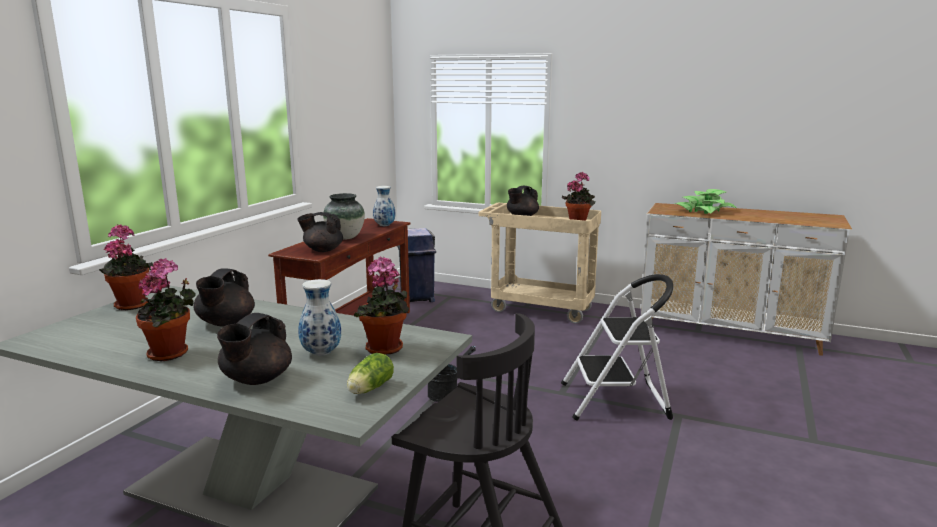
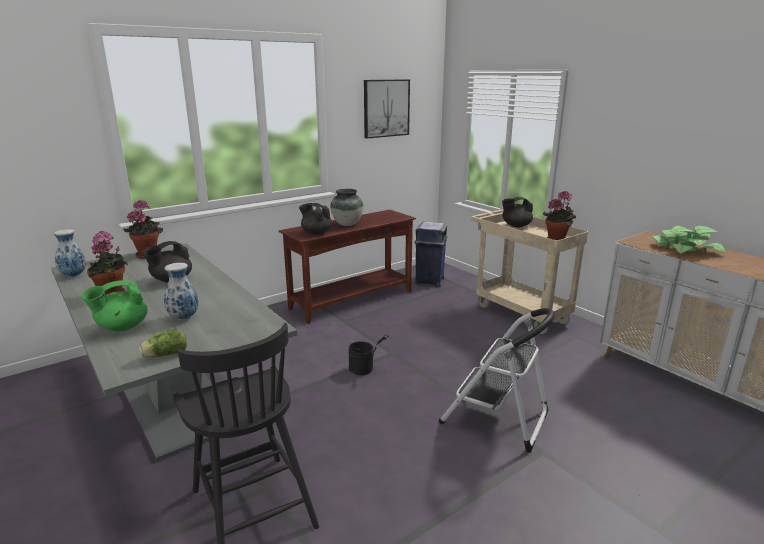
camera: 30 degrees right, 5 degrees up
(256, 379) = (122, 327): black teapot -> green teapot
(348, 98) = (386, 108): none -> picture
(384, 226) = (391, 218): vase -> vase (73, 275)
(385, 350) = (222, 326): potted plant -> none

